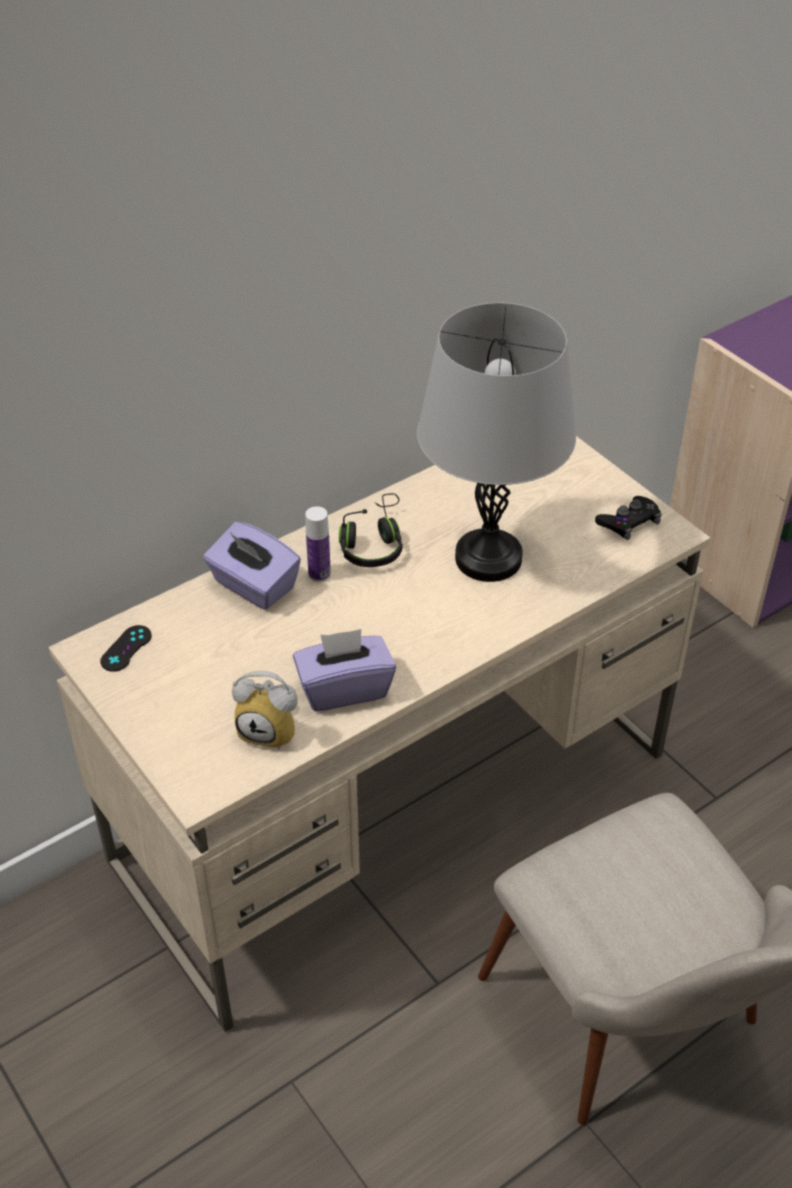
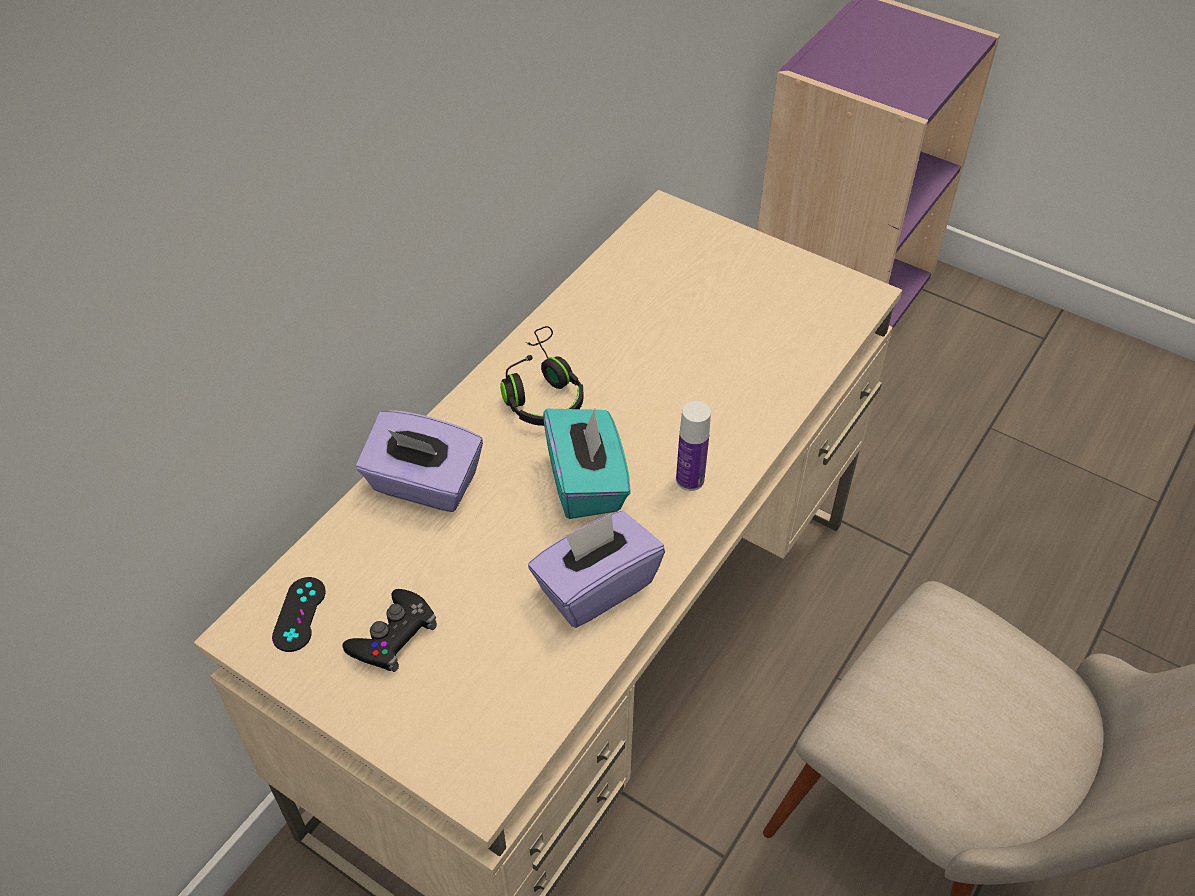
camera: 20 degrees left, 5 degrees up
(271, 730) = (533, 669): alarm clock -> none
(319, 574) = (496, 447): bottle -> bottle (690, 480)
(374, 616) = (587, 483): none -> turquoise tissue box
(488, 558) = (681, 376): grey table lamp -> none
(628, 522) = (810, 294): black game controller -> black game controller (393, 636)

